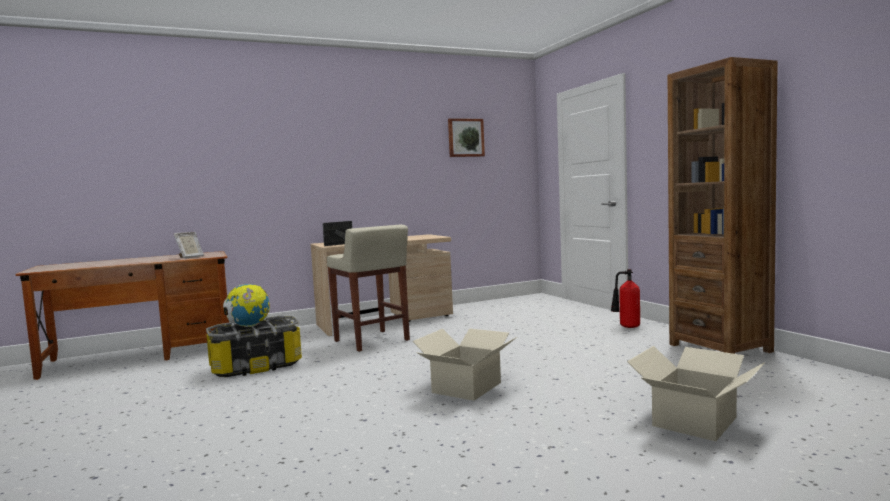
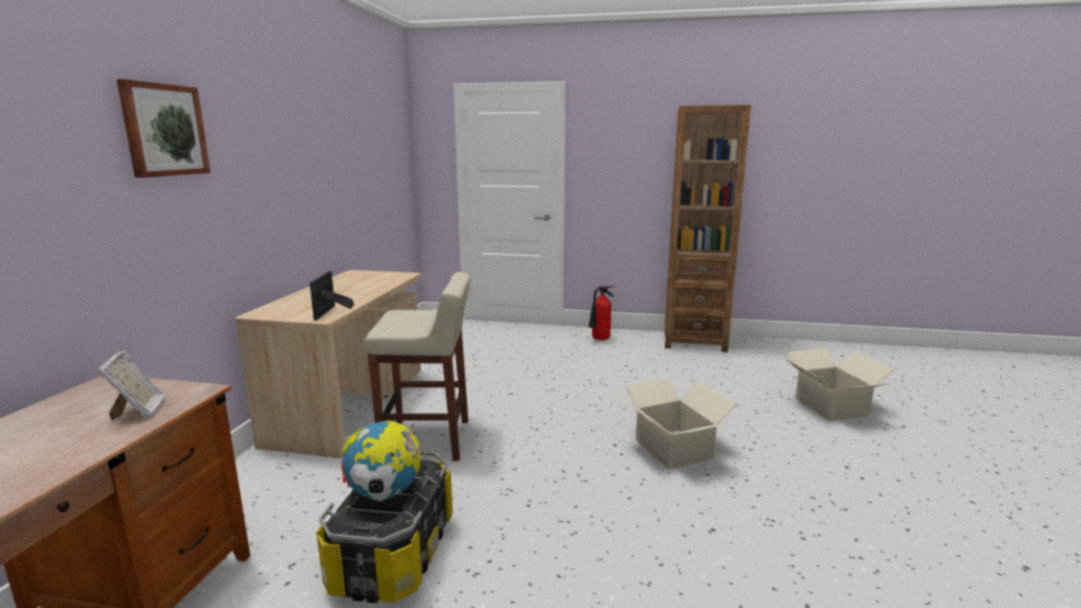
camera: 55 degrees left, 10 degrees up
(465, 138) = (367, 130): picture -> picture (164, 130)

